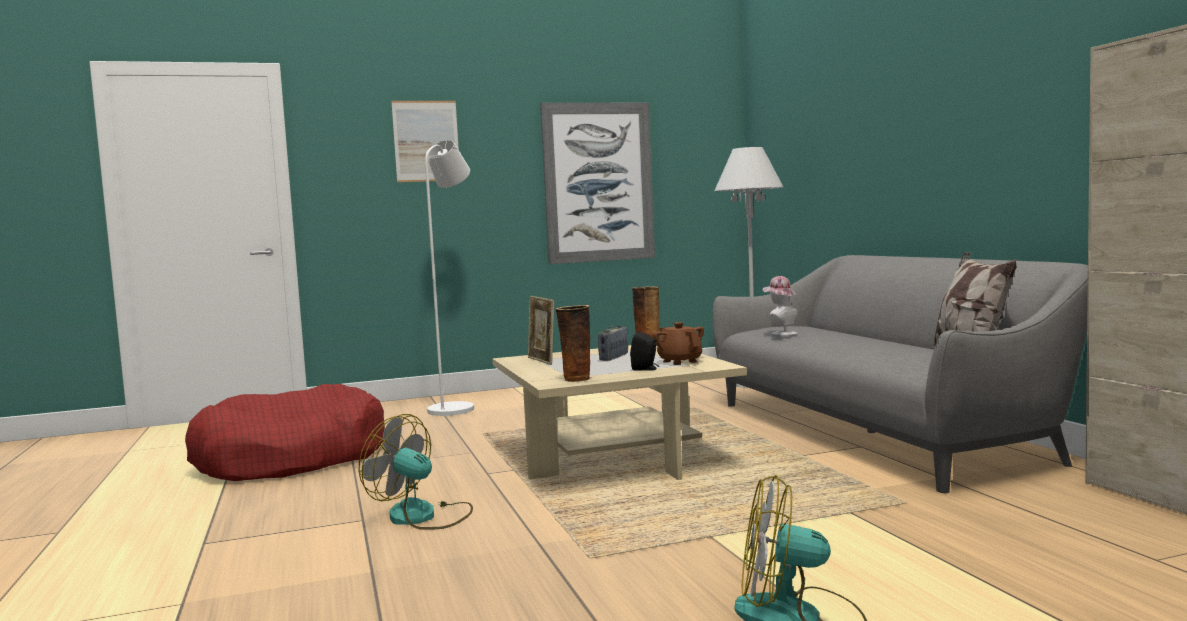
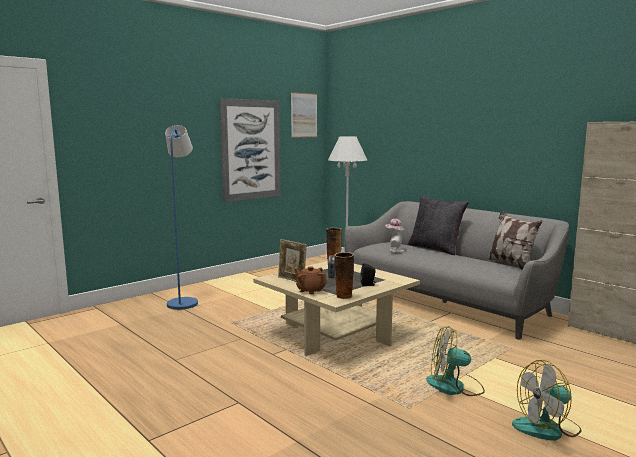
camera: 25 degrees left, 5 degrees up
(290, 458) = (116, 357): red dog bed -> none
(422, 516) = (275, 394): fan -> fan (454, 386)
(426, 141) = (149, 121): picture -> picture (304, 115)
(456, 408) = (184, 302): white floor lamp -> blue floor lamp
(679, 361) = (376, 277): brown teapot -> brown teapot (310, 290)
(864, 333) = (435, 248): none -> black pillow

